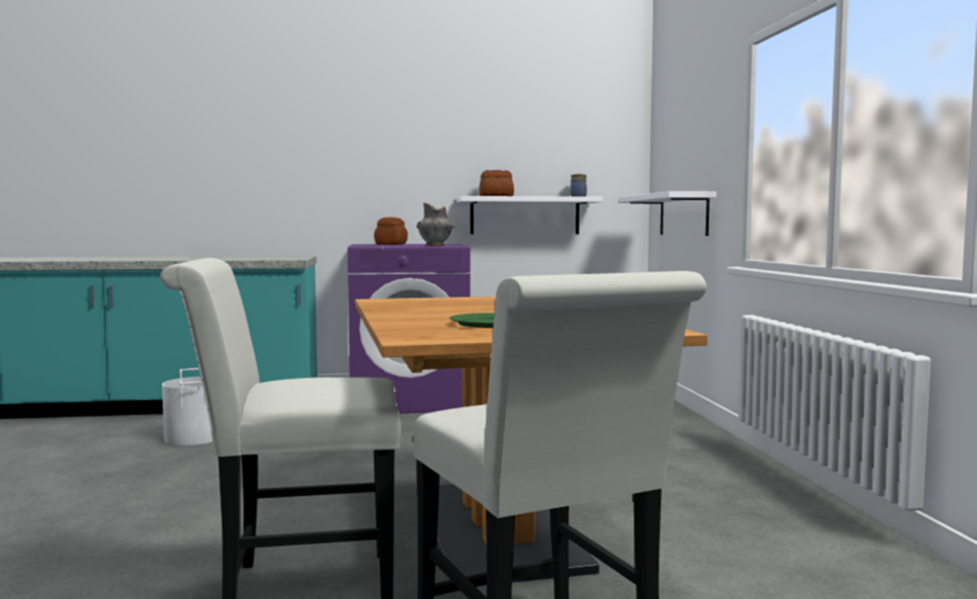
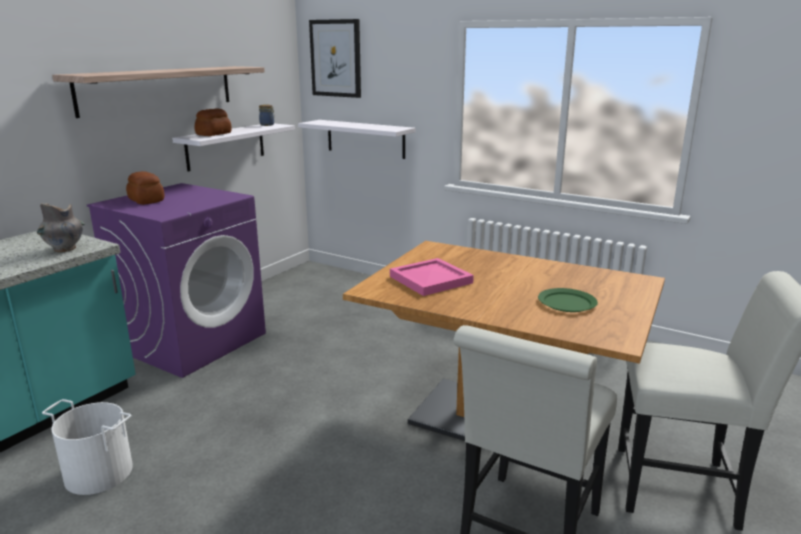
camera: 50 degrees left, 15 degrees up
(436, 245) = (220, 199): grey vase -> grey vase (65, 249)
(447, 149) = (158, 89): none -> shelf
(448, 303) = (432, 280): none -> pink tray
(669, 119) = (336, 58): none -> picture

